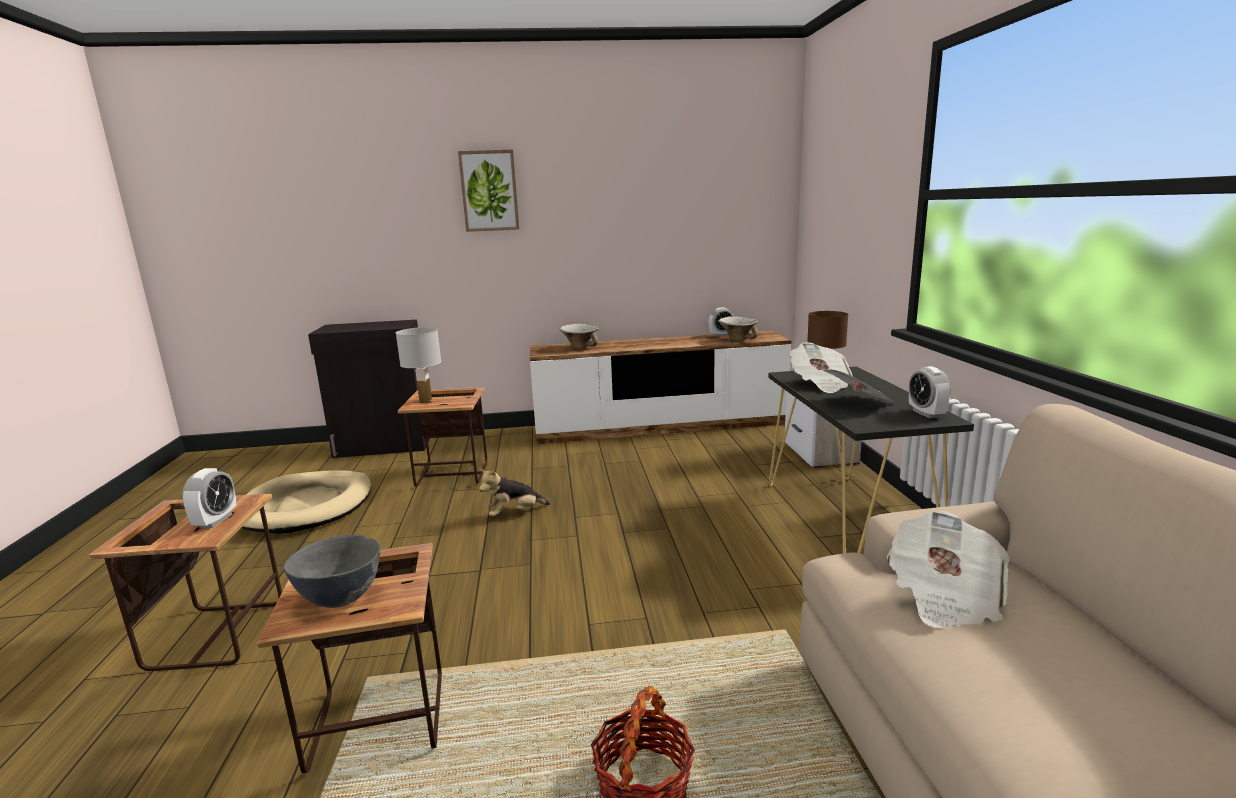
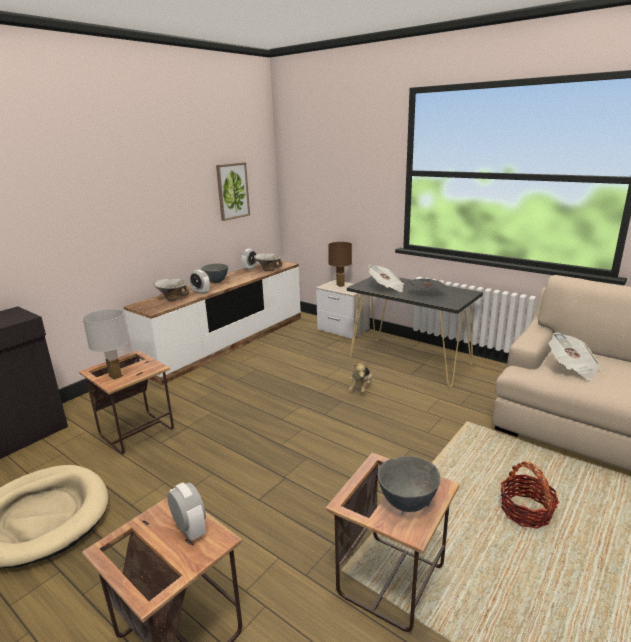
camera: 45 degrees left, 5 degrees up
(489, 191) = (71, 173): picture -> picture (232, 191)
(514, 513) = (239, 435): plush toy -> plush toy (361, 388)
(654, 341) = (216, 282): none -> grey bowl
(926, 413) = (459, 292): alarm clock -> alarm clock (201, 292)

